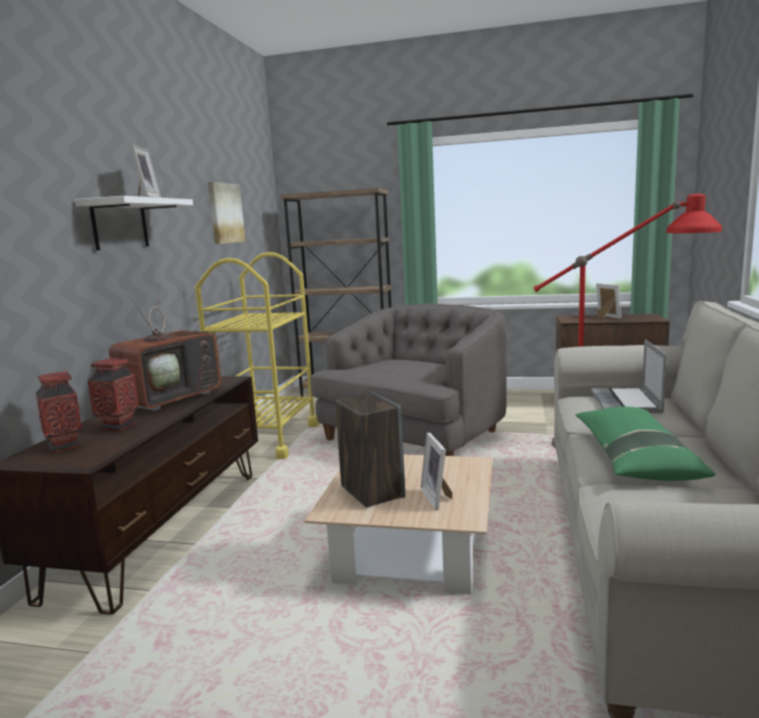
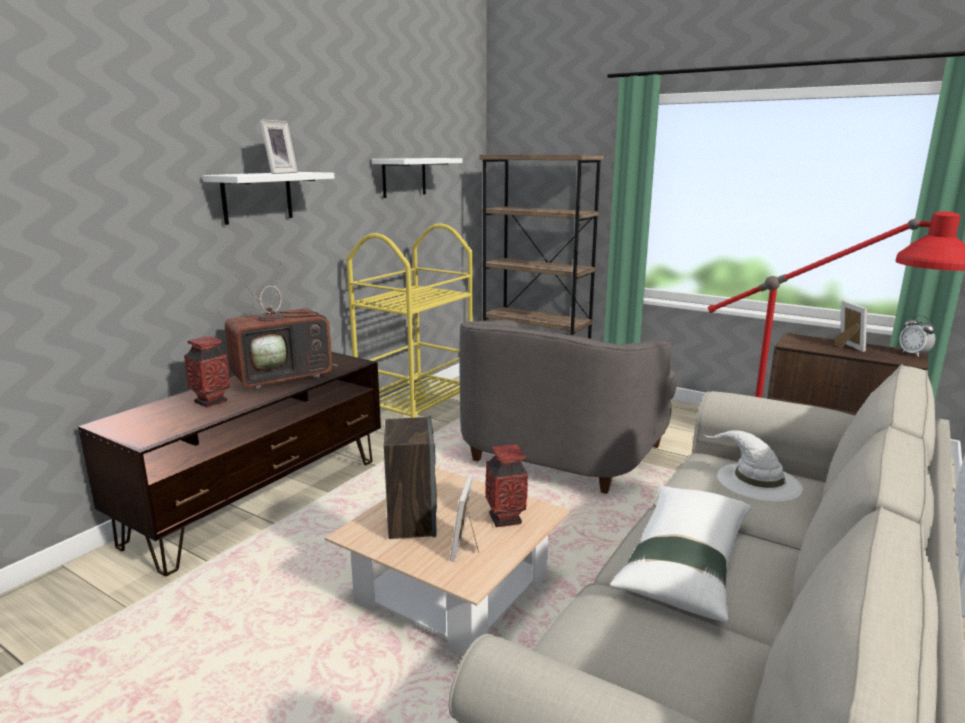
camera: 20 degrees right, 5 degrees up
(65, 446) = (152, 415): vase -> vase (505, 519)
(225, 213) = (404, 177): picture -> white shelf
(415, 437) = (562, 451): grey armchair -> grey armchair turned 150 degrees clockwise
(627, 403) = (757, 481): laptop -> white hat
(634, 457) = (685, 562): green pillow -> white pillow
(651, 315) = (913, 354): none -> alarm clock

